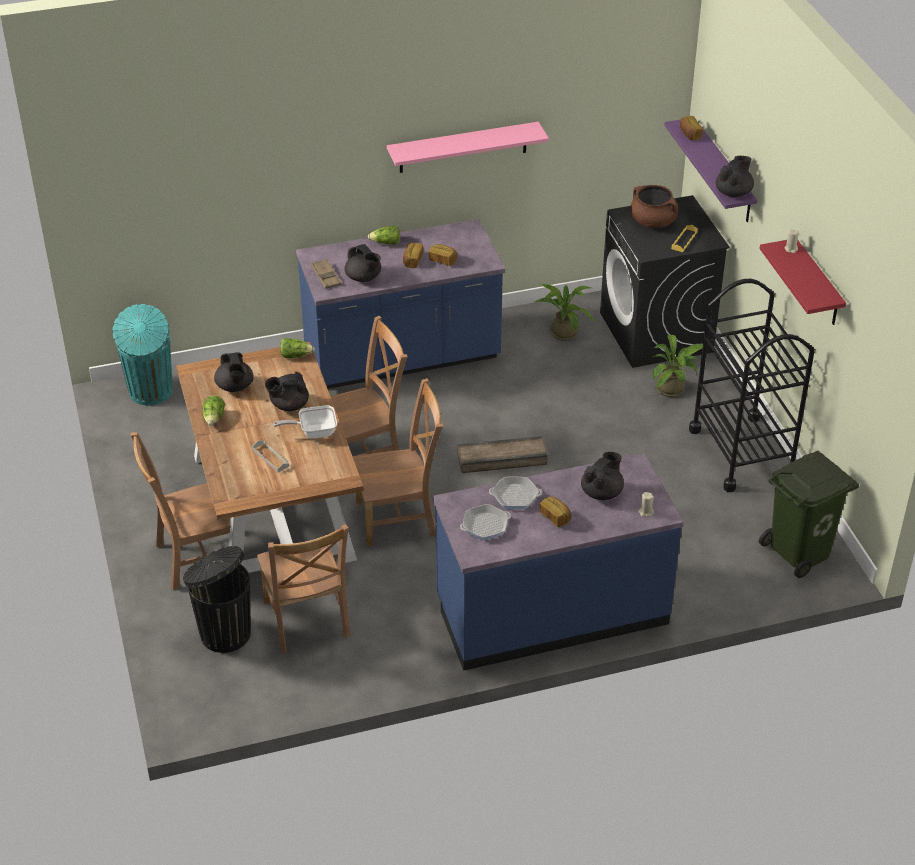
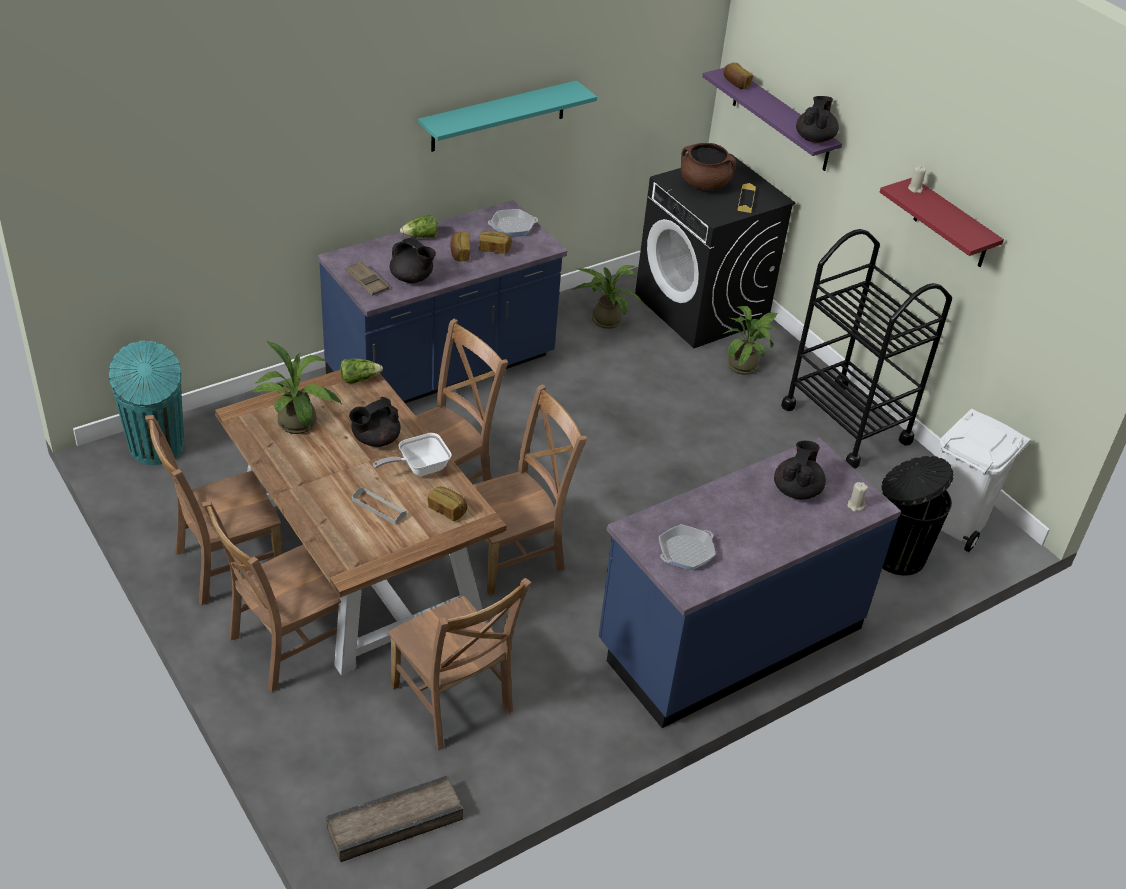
camera: 20 degrees left, 0 degrees up
(171, 491) = (224, 565): none -> brown chair
(214, 418) = (288, 468): lettuce -> none
(224, 632) = (356, 736): black trash can -> black trash can (896, 554)
(235, 387) = (299, 426): black teapot -> potted plant
(463, 147) = (498, 116): pink shelf -> turquoise shelf
(502, 460) = (600, 469): crate -> crate (396, 824)
(515, 496) = (703, 510): frying pan -> frying pan (512, 226)
(555, 517) = (760, 528): bread -> bread (447, 510)
(800, 552) = (955, 523): green trash can -> white trash can

